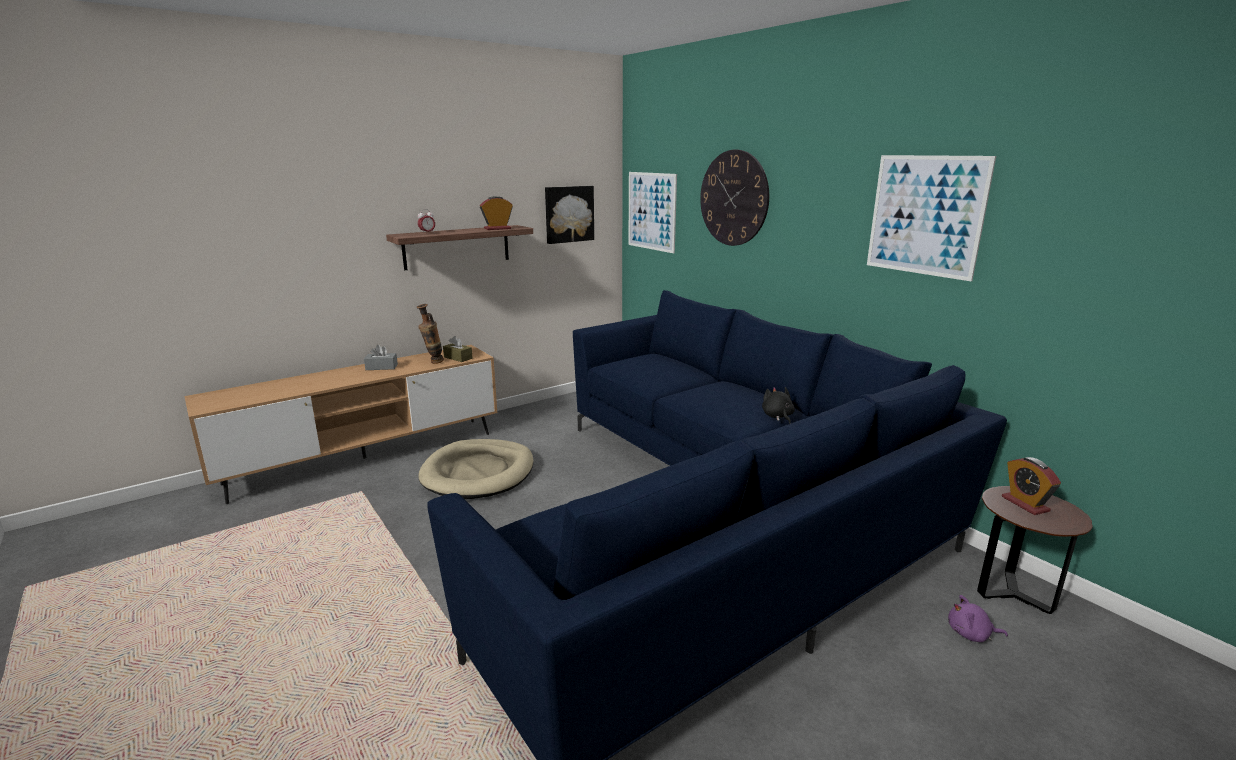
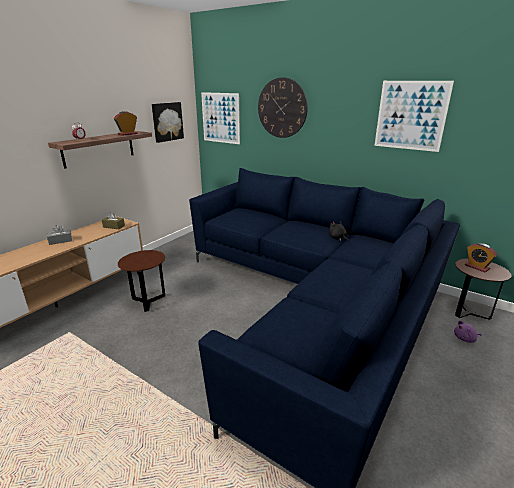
camera: 20 degrees left, 5 degrees up
(433, 363) = (98, 232): vase -> none
(478, 473) = (148, 302): beige dog bed -> brown side table

